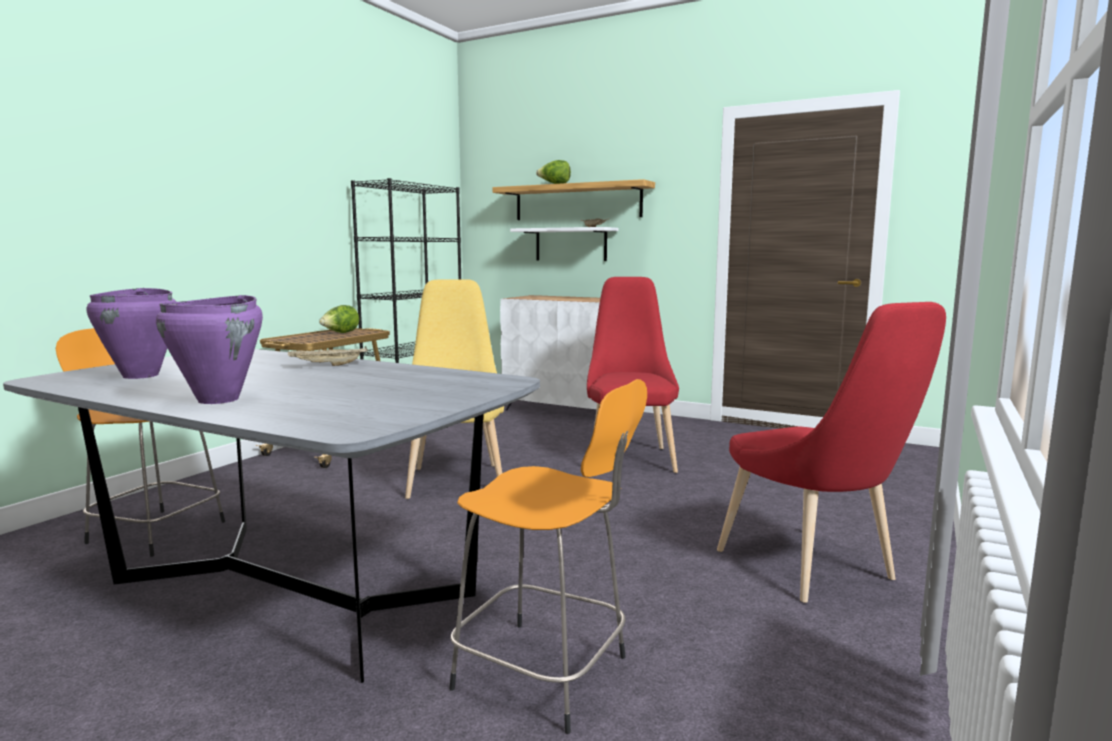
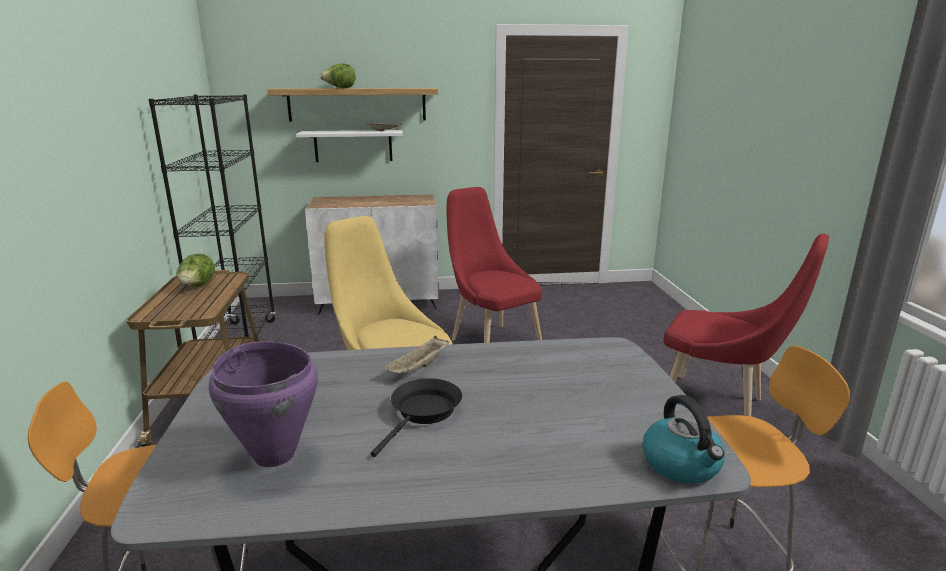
camera: 35 degrees left, 10 degrees up
(219, 400) = (490, 466): purple cooking pot -> none
(262, 379) = (423, 413): none -> black frying pan
(334, 425) = (682, 465): none -> kettle

